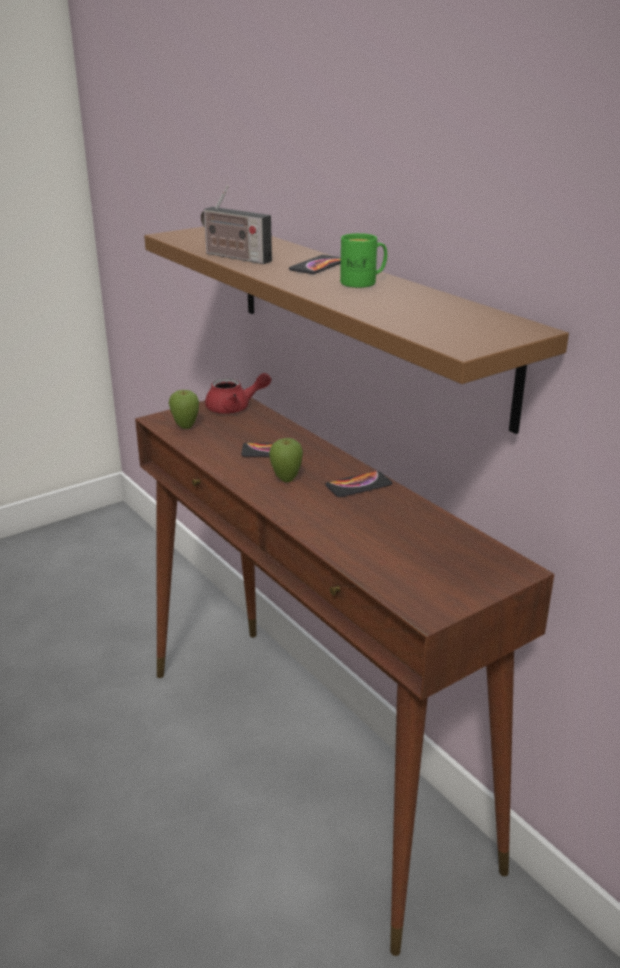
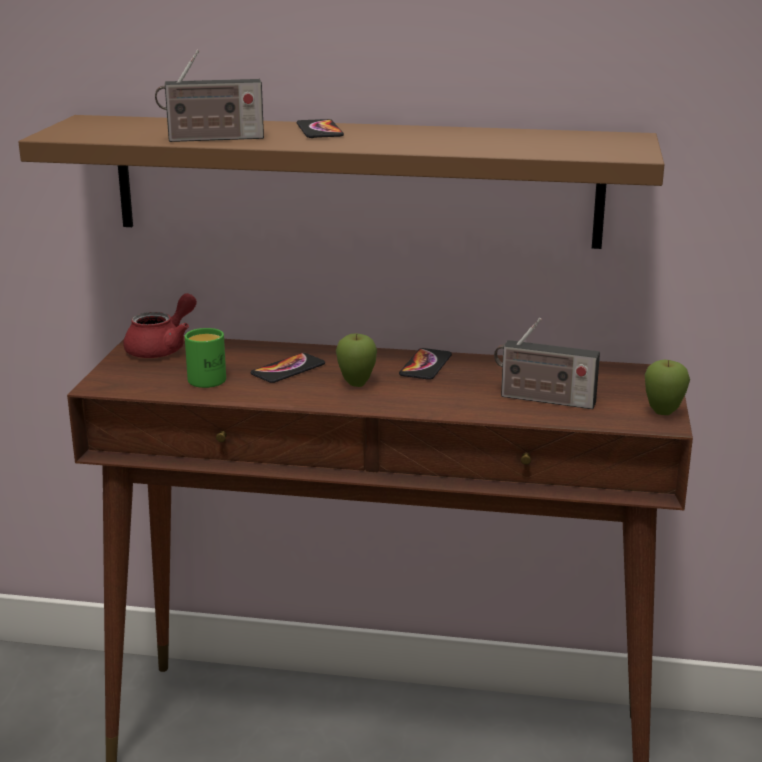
camera: 45 degrees left, 5 degrees down
(185, 427) = (150, 382): apple -> apple (663, 413)
(364, 282) = (406, 133): green mug -> green mug (210, 378)
(381, 548) = (542, 400): none -> radio

